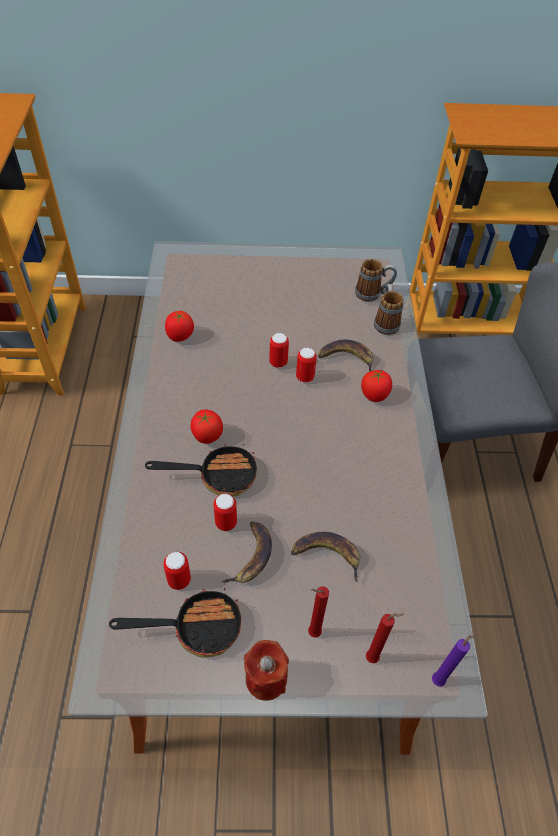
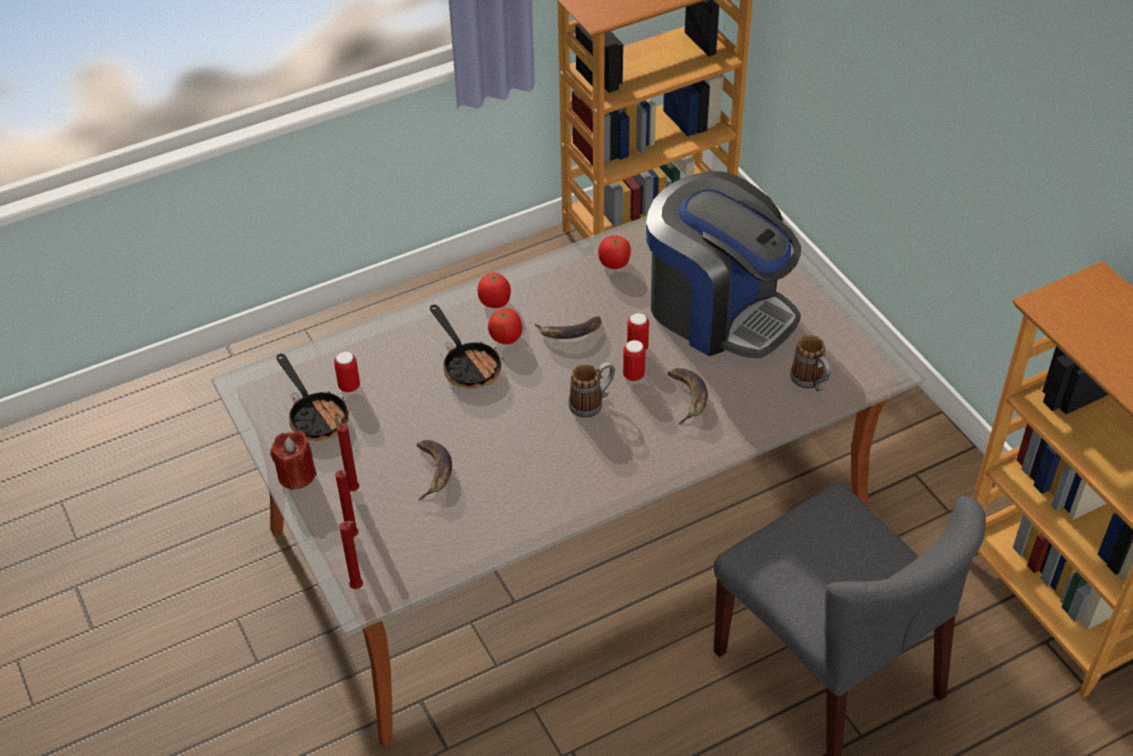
camera: 65 degrees right, 5 degrees down
(226, 523) = (422, 391): can -> none
(251, 556) = (399, 421): banana -> banana (569, 332)
(273, 305) = (718, 310): none -> coffee machine
(374, 395) = (652, 437): tomato -> tomato (495, 302)
(385, 322) = (772, 408): mug -> mug (592, 403)
(439, 679) = (358, 588): purple candle -> red candle

